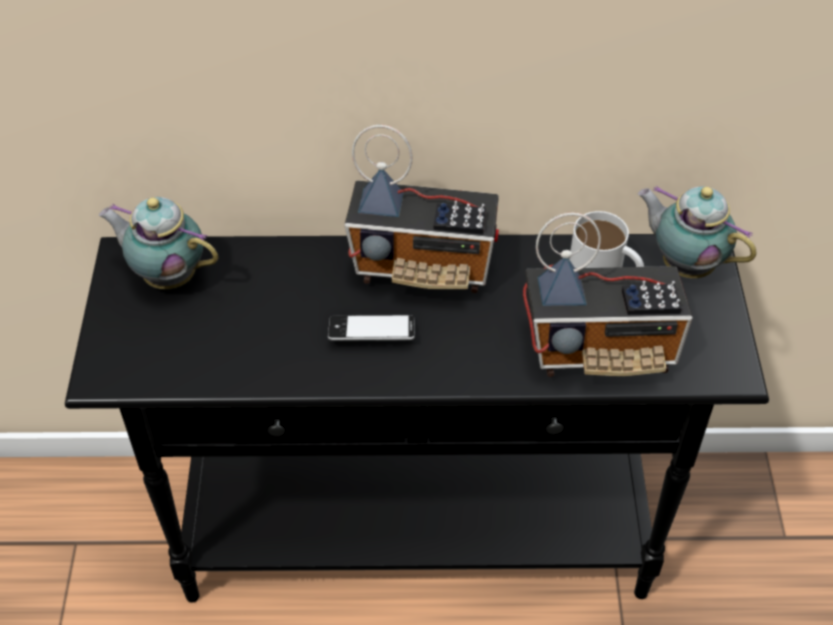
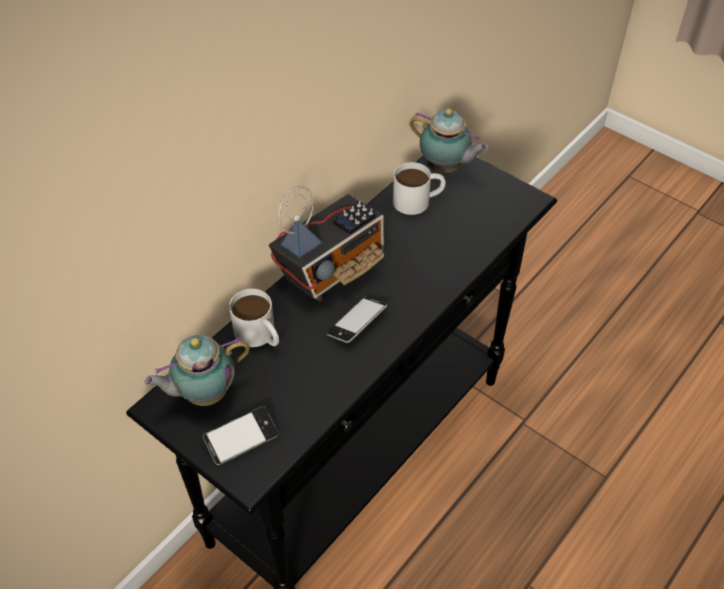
camera: 50 degrees left, 0 degrees up
(140, 339) = (241, 438): none -> phone
(277, 268) = (259, 335): none -> white mug
(601, 349) = (467, 236): radio -> none
(684, 264) = (445, 168): teapot -> teapot turned 135 degrees counterclockwise

